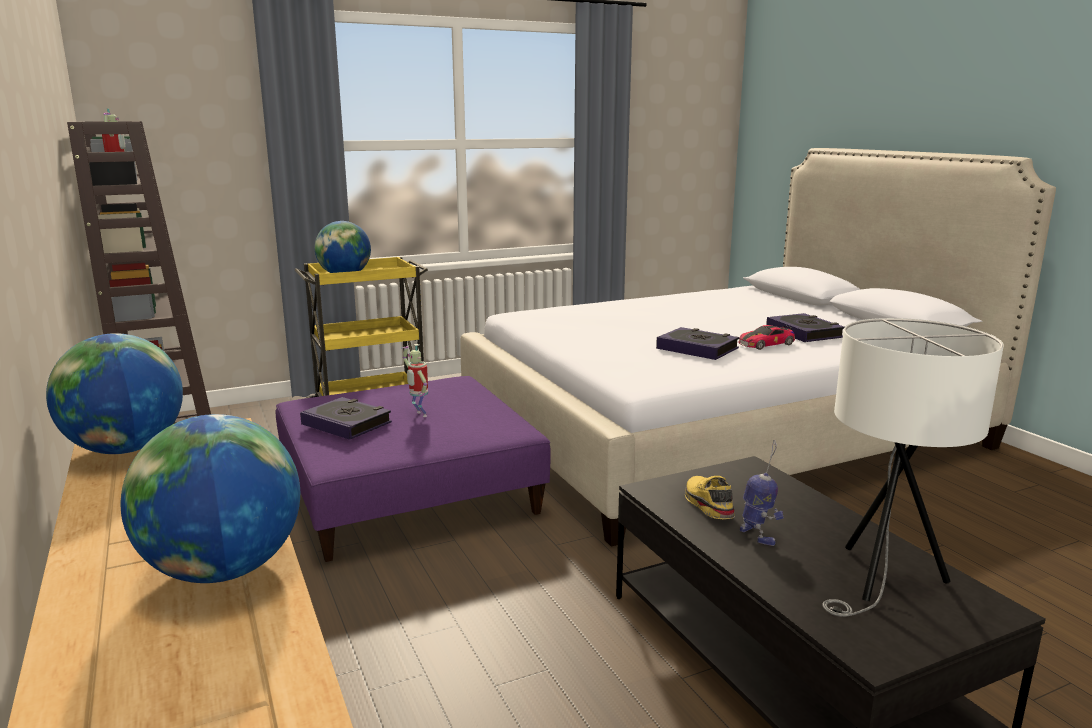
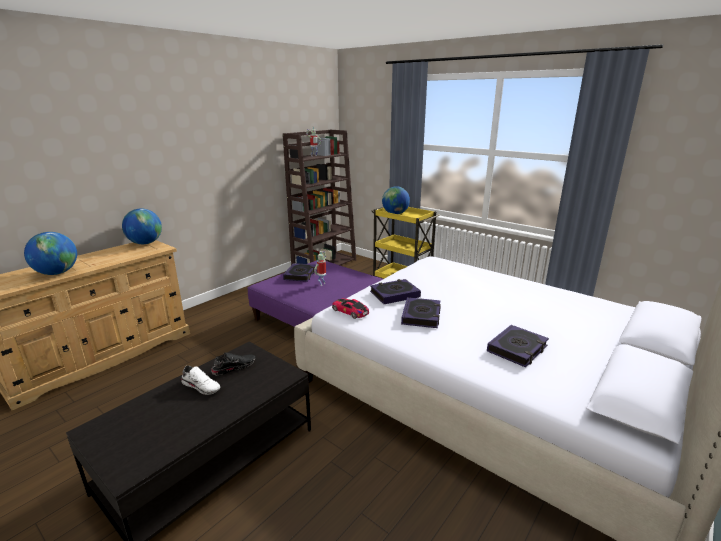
camera: 65 degrees right, 5 degrees up
(619, 348) = (394, 294): none -> book
(707, 505) = (233, 367): yellow shoe -> black shoe
(757, 536) = (202, 386): toy robot -> white shoe
(766, 344) = (462, 337): toy car -> toy car (350, 311)
(881, 580) = (157, 430): white table lamp -> none

